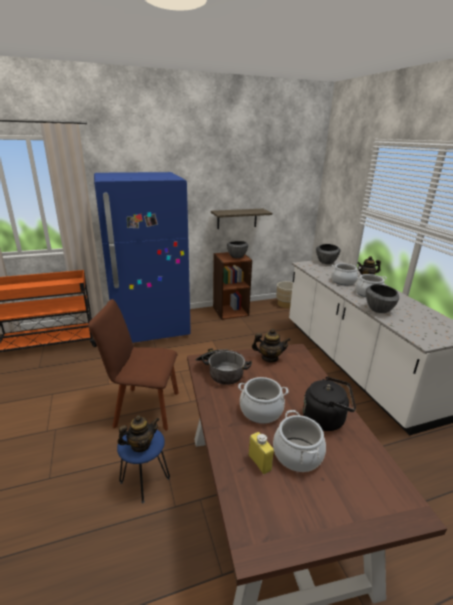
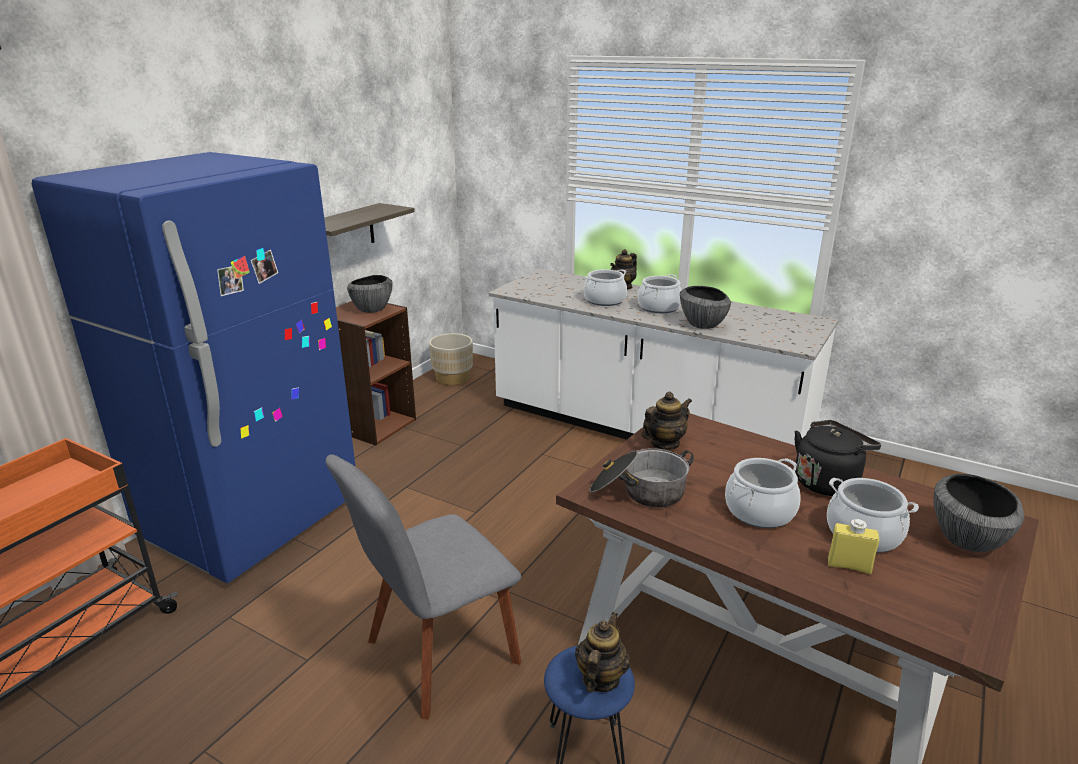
camera: 40 degrees left, 0 degrees up
(143, 408) = (436, 656): brown chair -> grey chair
(326, 262) = (537, 278): bowl -> bowl (967, 540)

